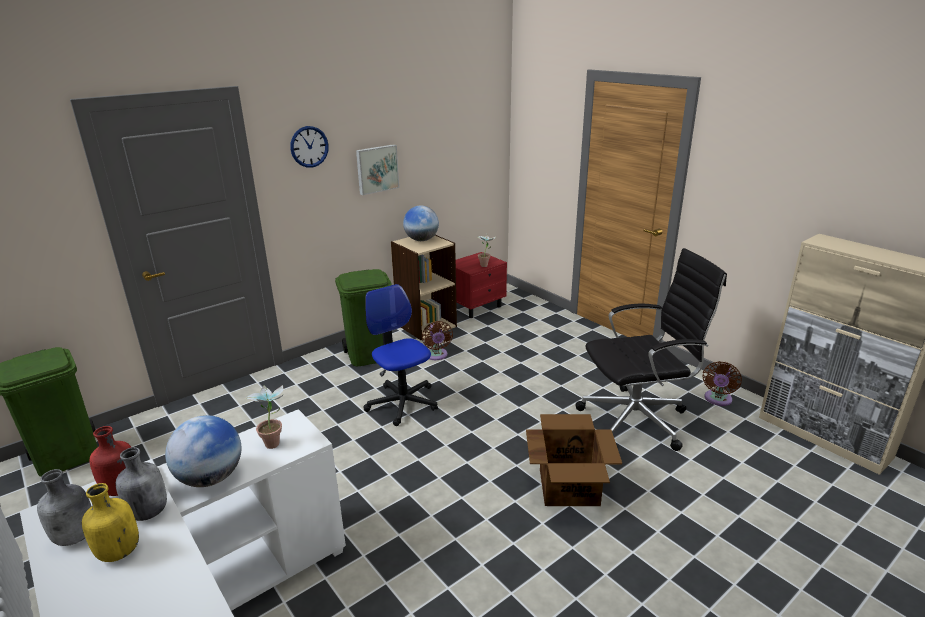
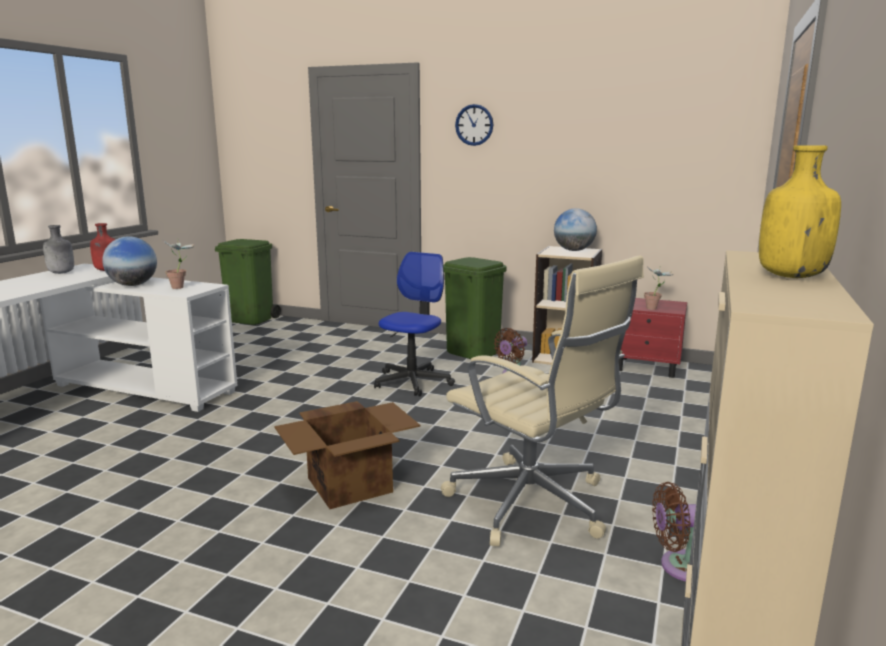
camera: 60 degrees right, 10 degrees down
(118, 551) = (47, 280): yellow bottle -> yellow bottle (789, 276)
(148, 512) = (85, 277): grey bottle -> none
(376, 169) = (546, 160): picture -> none
(637, 420) = (533, 505): black office chair -> beige office chair

